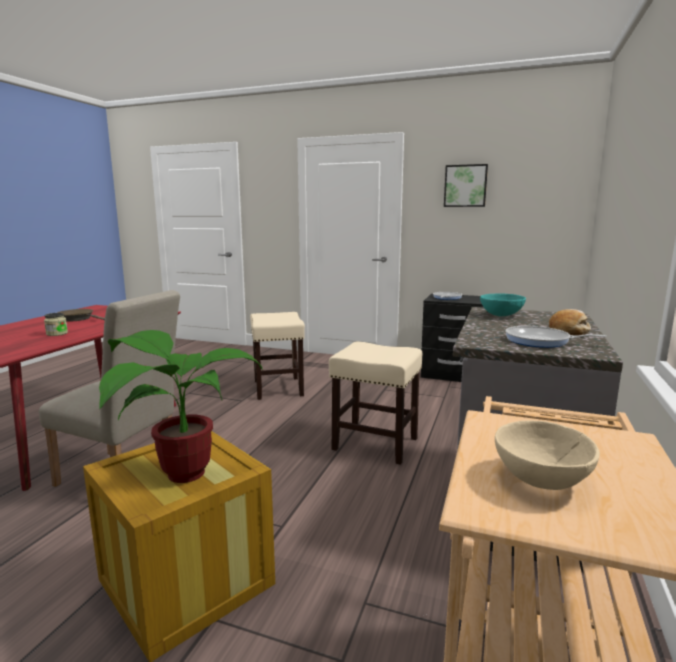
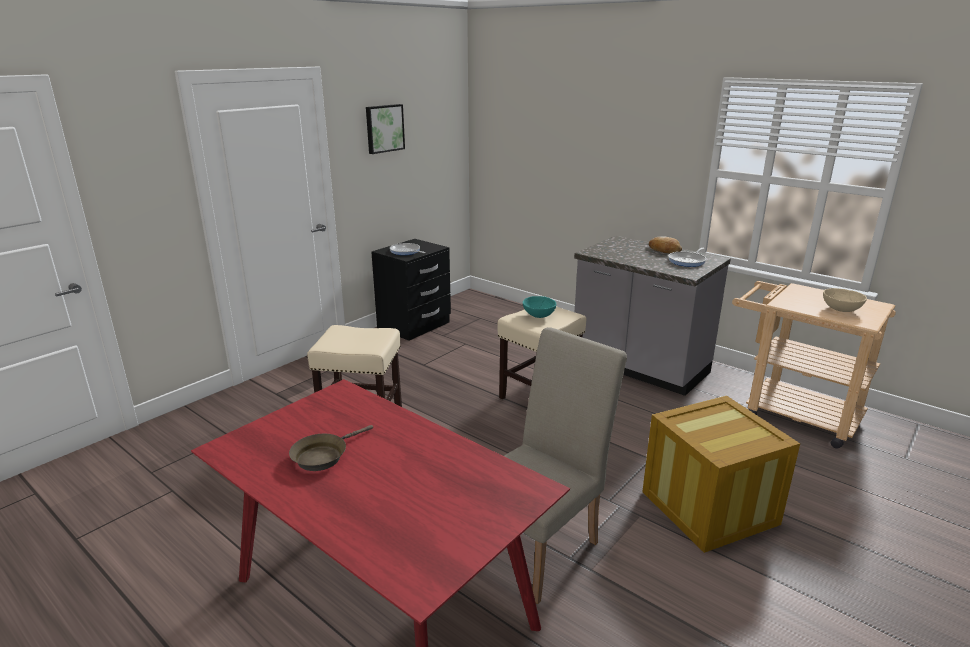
camera: 70 degrees left, 10 degrees up
(57, 334) = (424, 464): jar -> none
(179, 472) = (727, 428): potted plant -> none
(501, 315) = (611, 253): turquoise bowl -> turquoise bowl (538, 315)

